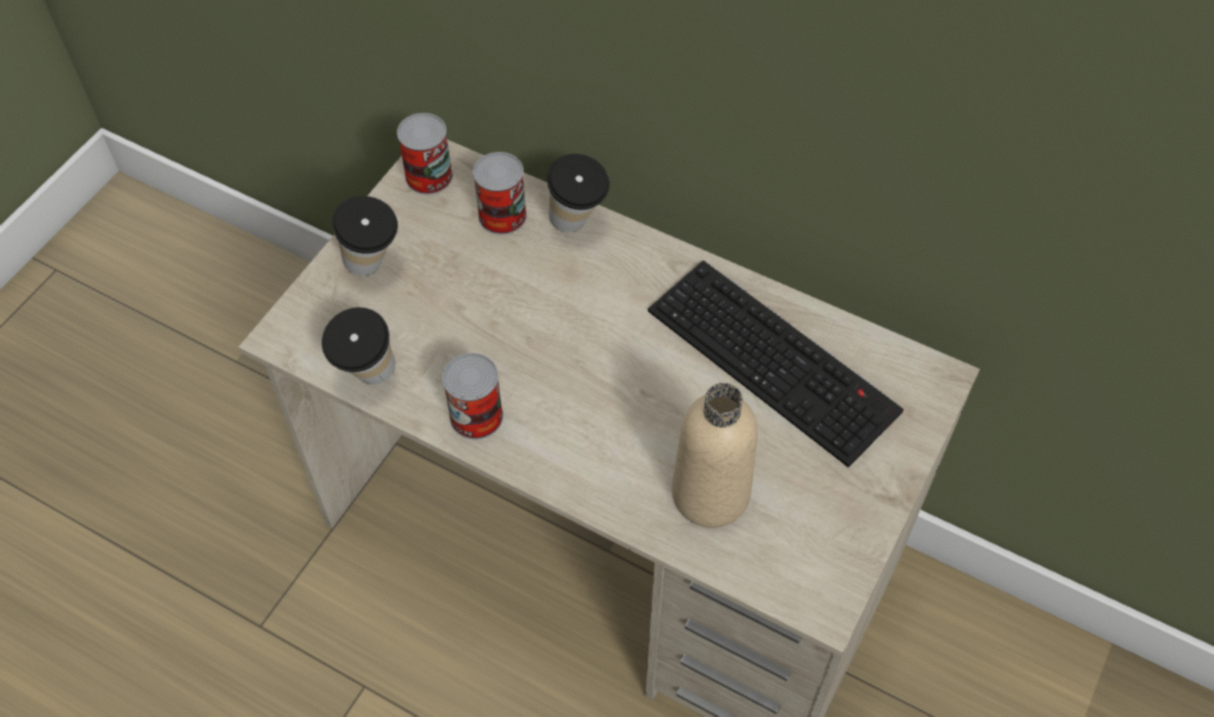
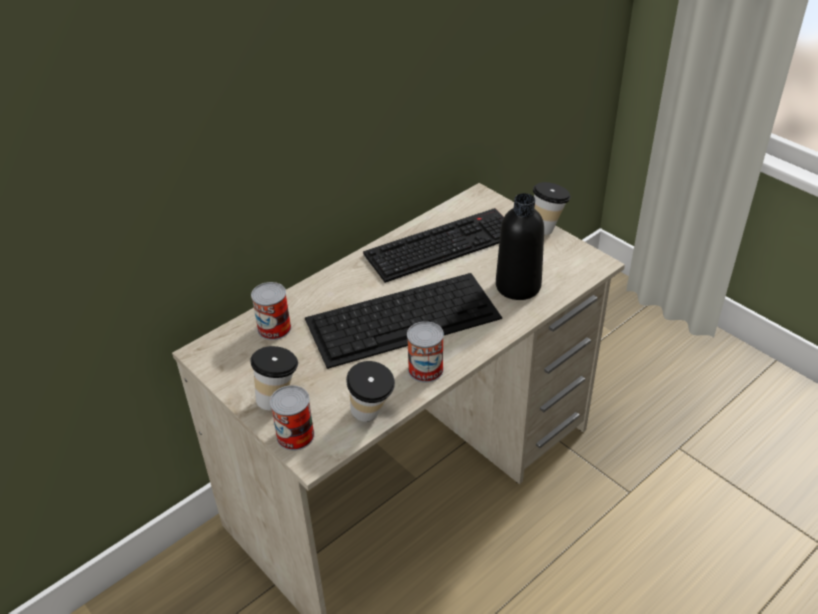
camera: 70 degrees left, 15 degrees down
(429, 176) = (217, 357): can -> can (295, 435)
(577, 225) = (303, 297): cup -> cup (547, 228)
(577, 359) = (404, 317): none -> keyboard
(710, 494) = (518, 286): beige bottle -> black bottle

